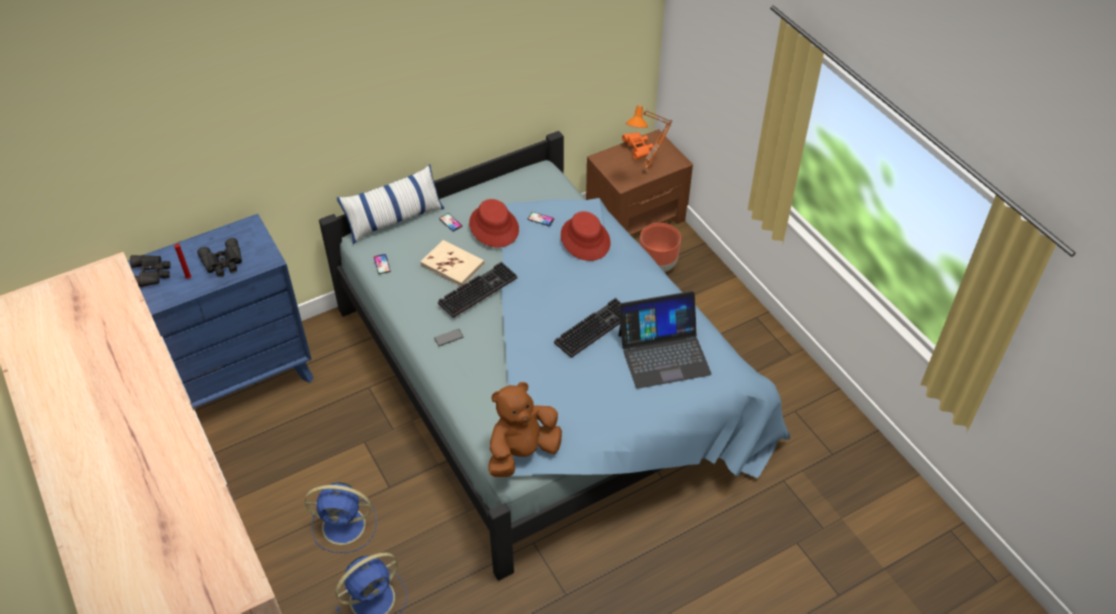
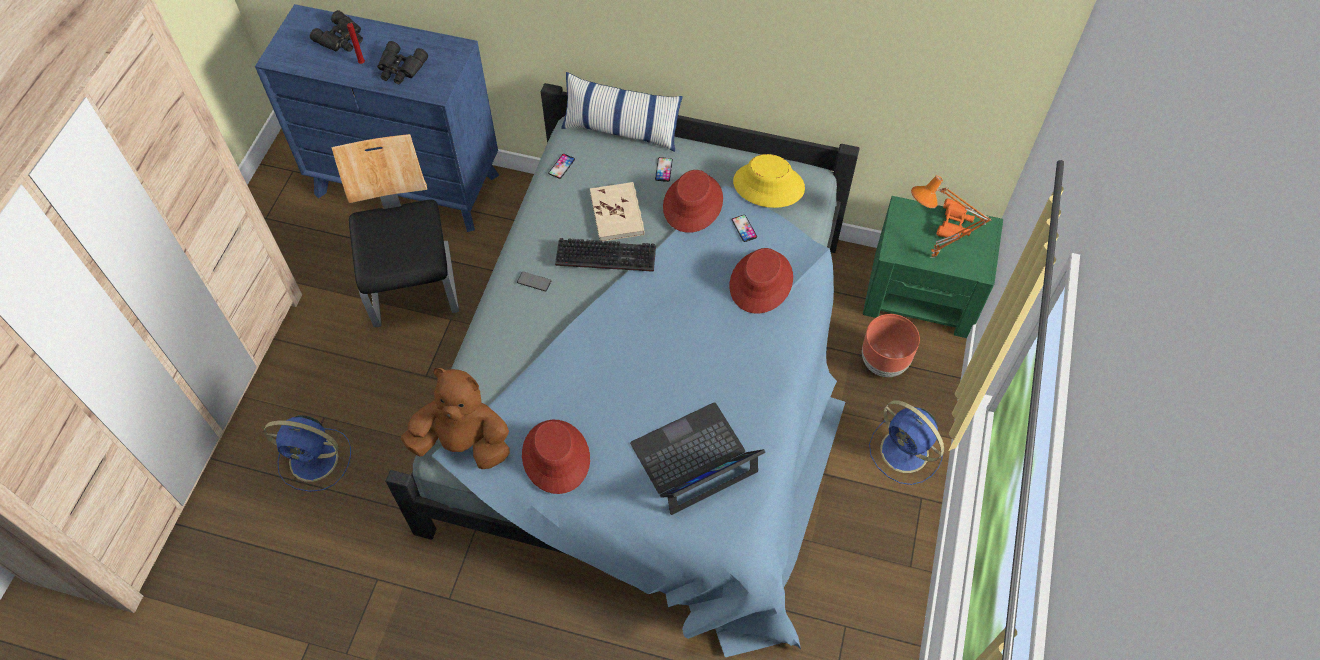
camera: 45 degrees right, 10 degrees up
(311, 442) = (413, 285): none -> chair
(346, 526) = (361, 380): blue fan -> blue fan (906, 452)
(526, 188) = (768, 185): none -> yellow hat
(586, 415) = (555, 457): none -> red hat
(593, 327) = (663, 377): keyboard -> none
(636, 215) = (922, 295): brown nightstand -> green nightstand
(663, 353) = (694, 459): laptop -> laptop turned 120 degrees clockwise

